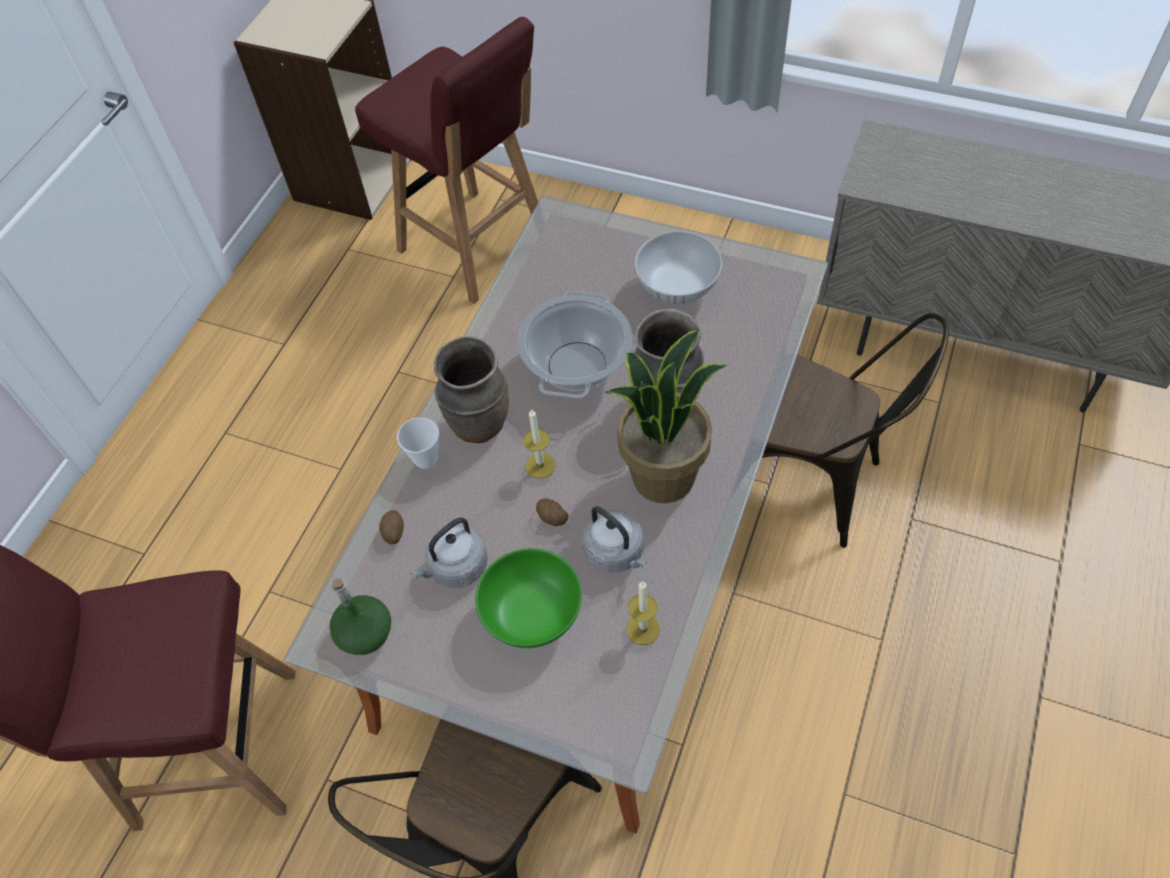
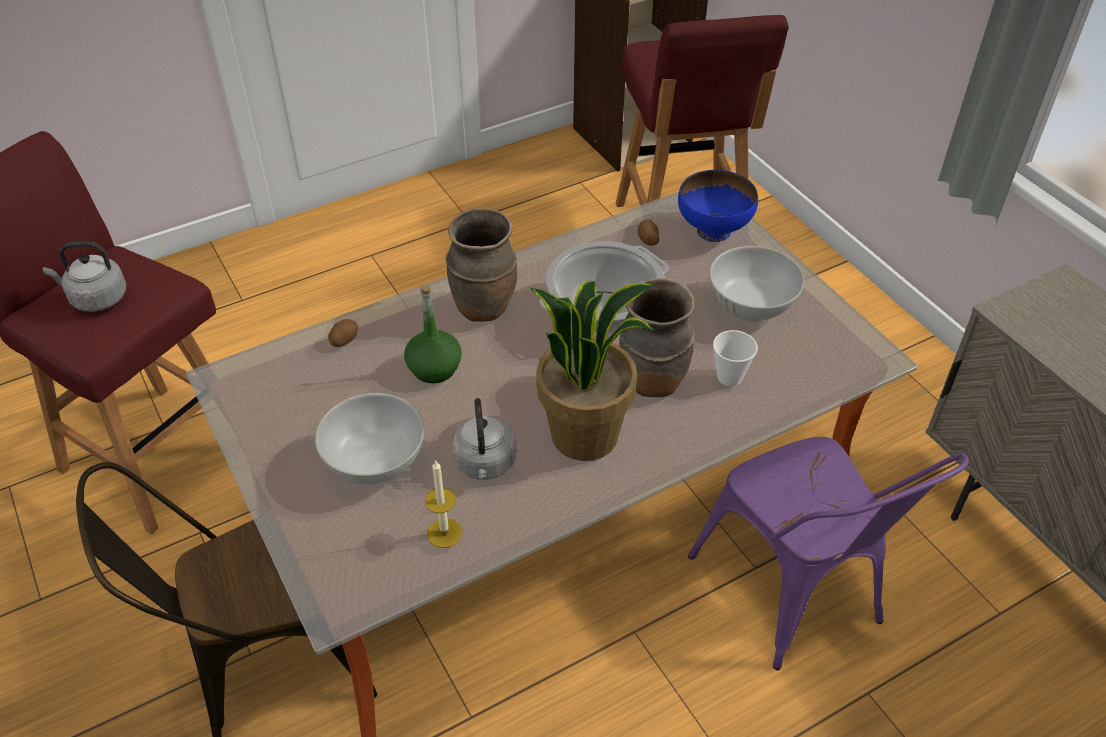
camera: 35 degrees right, 10 degrees down
(365, 633) = (252, 392): green bottle -> green bottle (434, 368)
(425, 458) = (420, 306): cup -> cup (729, 377)
(456, 567) = (359, 392): grey kettle -> grey kettle (96, 298)
(533, 615) = (375, 463): green bowl -> white bowl
(540, 465) = (497, 364): candle -> none
(552, 517) = (465, 406): potato -> potato (647, 239)
(589, 239) = (714, 230): none -> blue bowl
(813, 486) = (796, 598): brown chair -> purple chair

